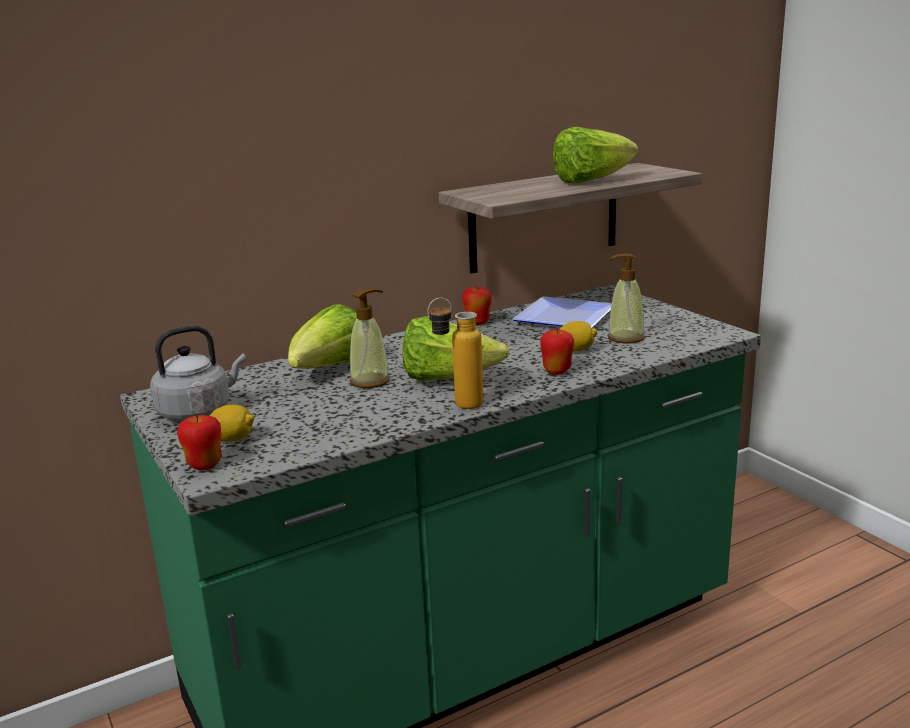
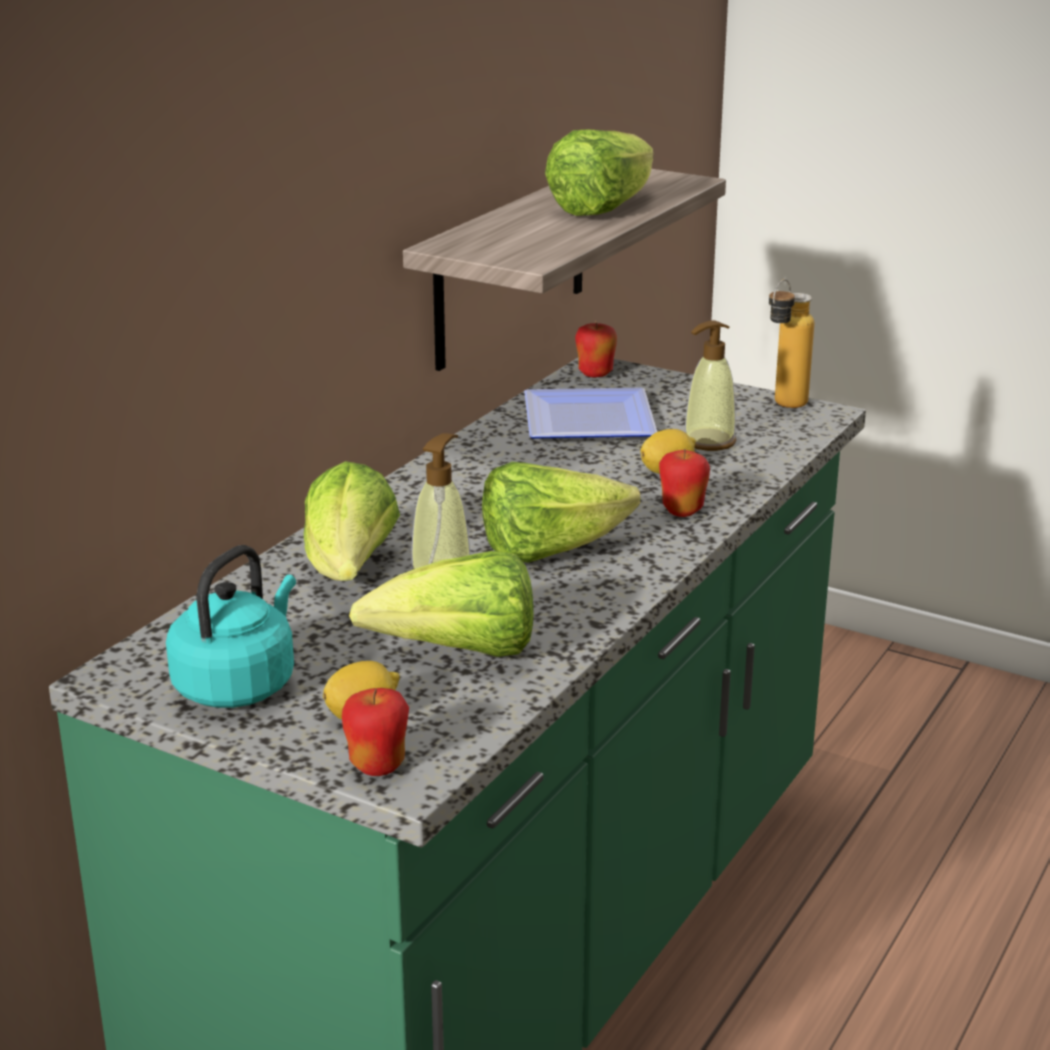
camera: 30 degrees left, 5 degrees up
(198, 411) = (239, 684): grey kettle -> turquoise kettle
(325, 419) = (459, 653): none -> lettuce
(458, 406) = (618, 592): bottle -> bottle (783, 406)
(477, 323) = (473, 449): apple -> apple (595, 374)

